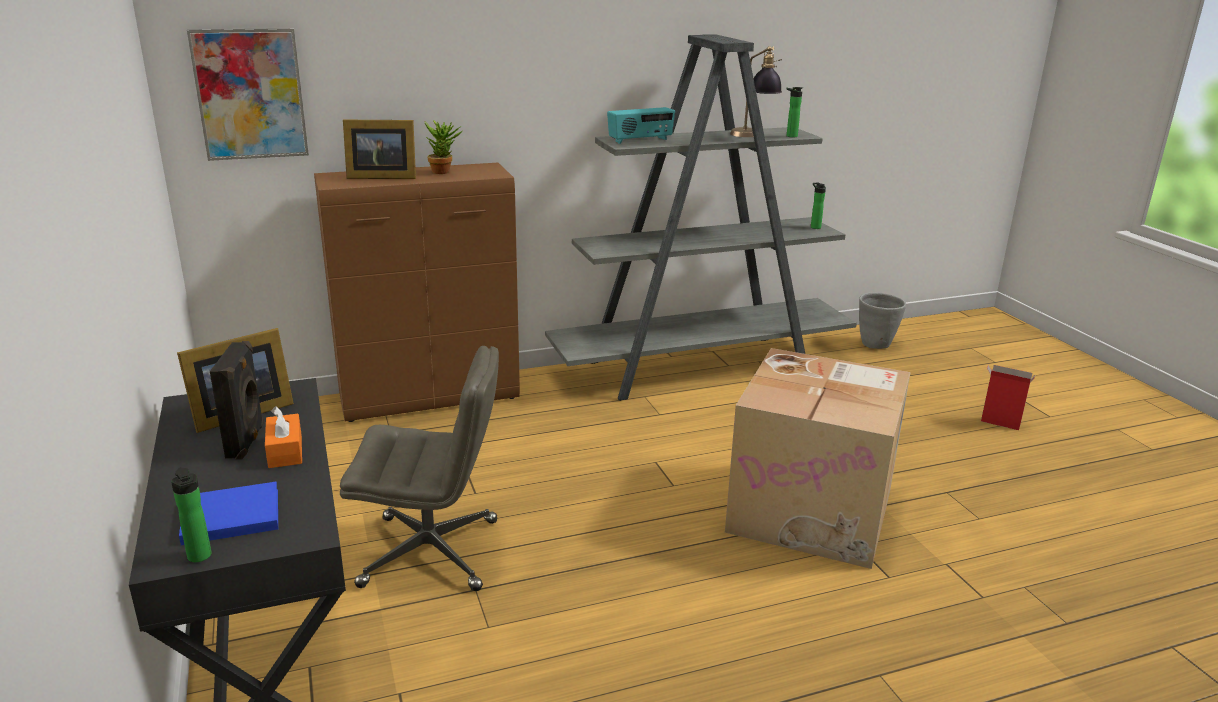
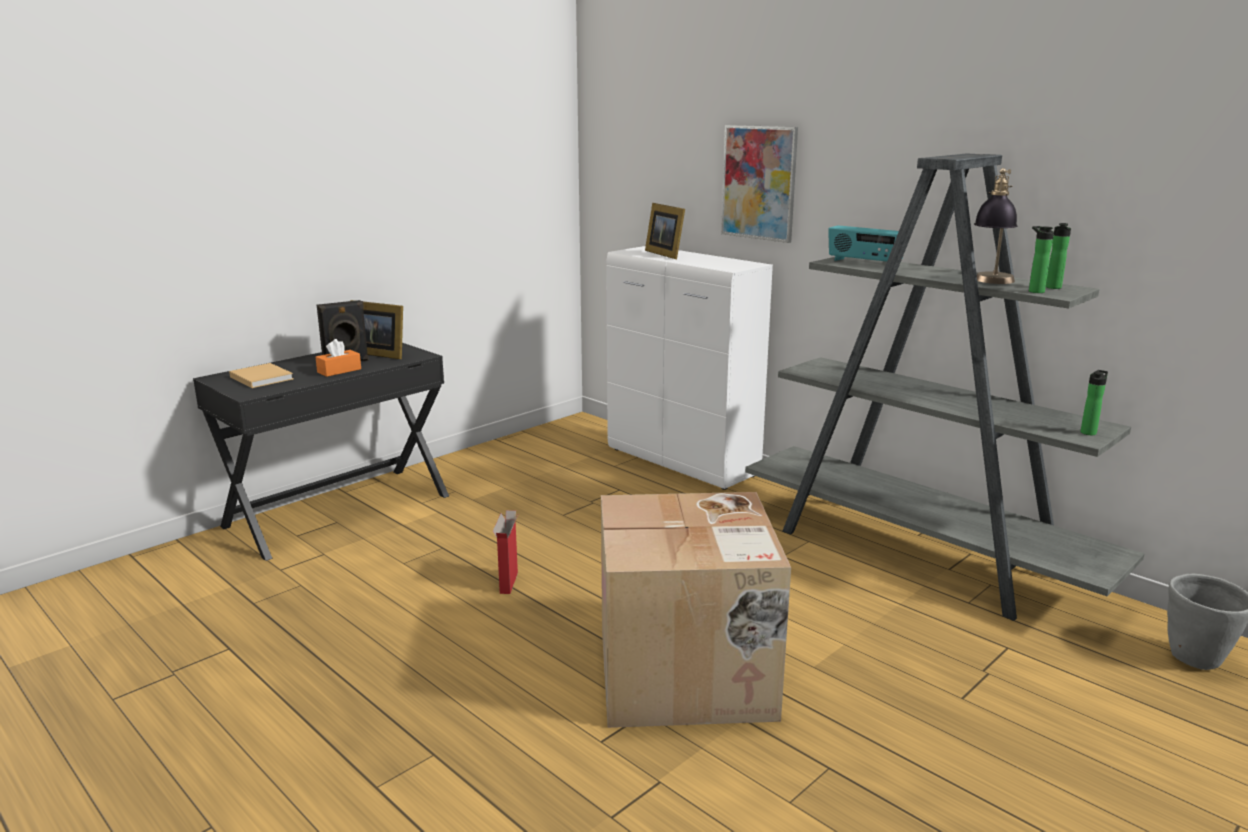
camera: 65 degrees right, 5 degrees down
(200, 557) = (219, 382): bottle -> bottle (1053, 288)
(228, 517) = (260, 377): blue book -> beige book
(250, 94) = (624, 178): picture -> picture (759, 183)
(431, 398) = (683, 462): brown cabinet -> white cabinet
(432, 552) = (475, 522): grey office chair -> none
(444, 171) = (711, 260): potted plant -> none
(999, 423) = (1103, 804): cardboard box -> cardboard box (509, 582)

